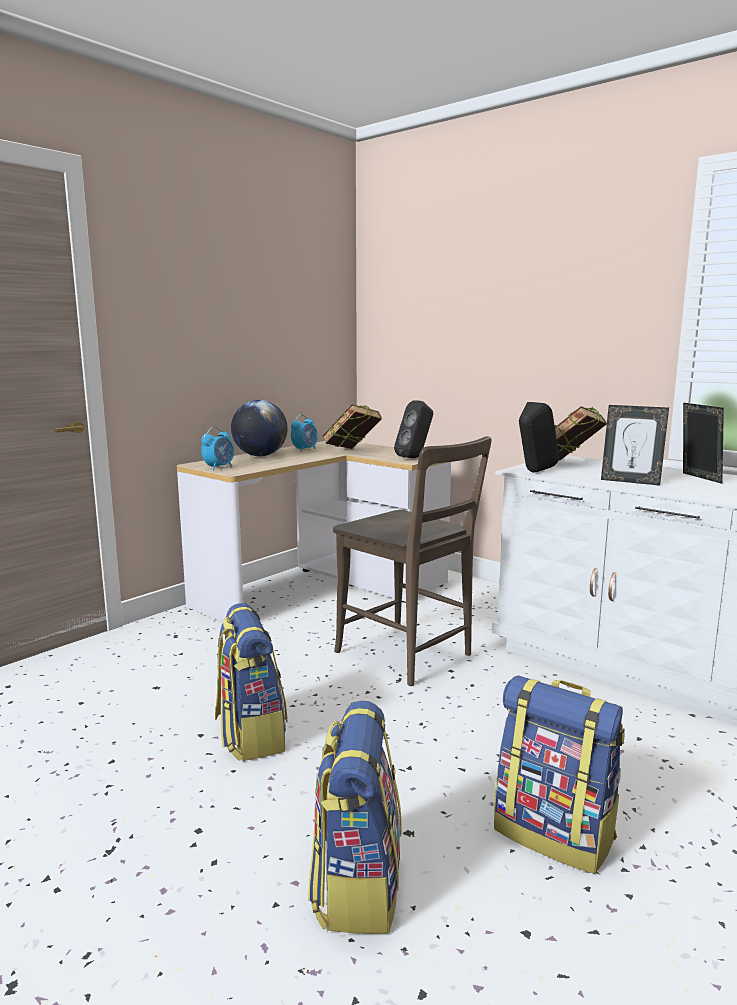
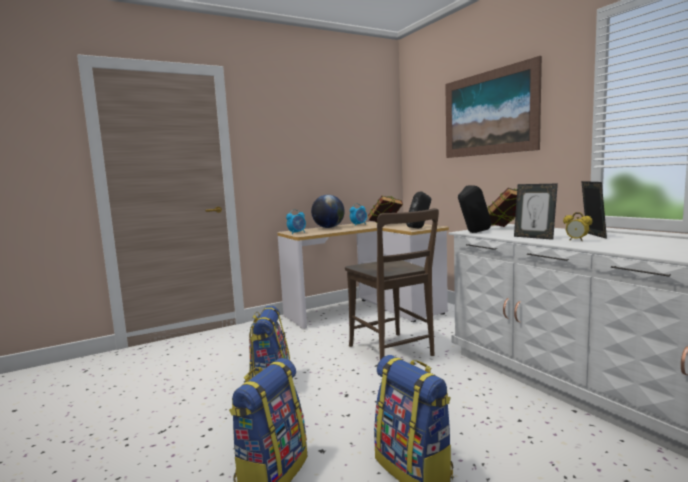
camera: 20 degrees right, 5 degrees down
(519, 285) = (488, 113): none -> picture
(691, 487) = (576, 240): none -> alarm clock

